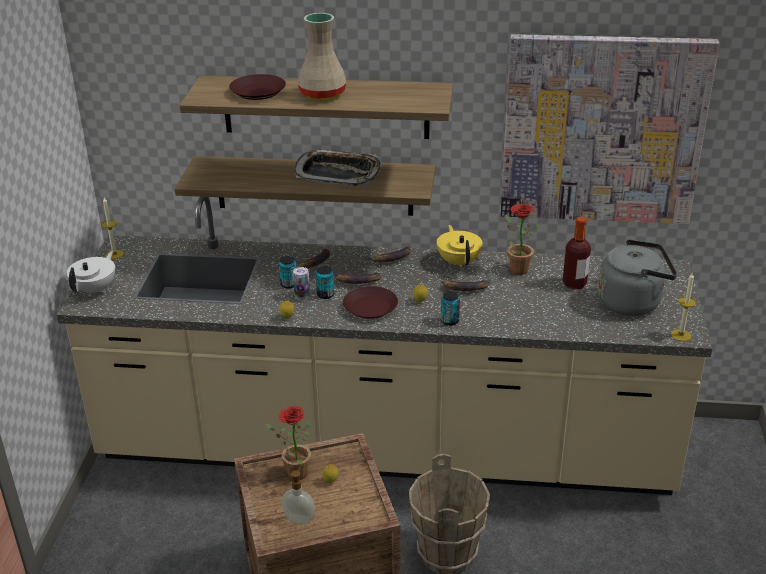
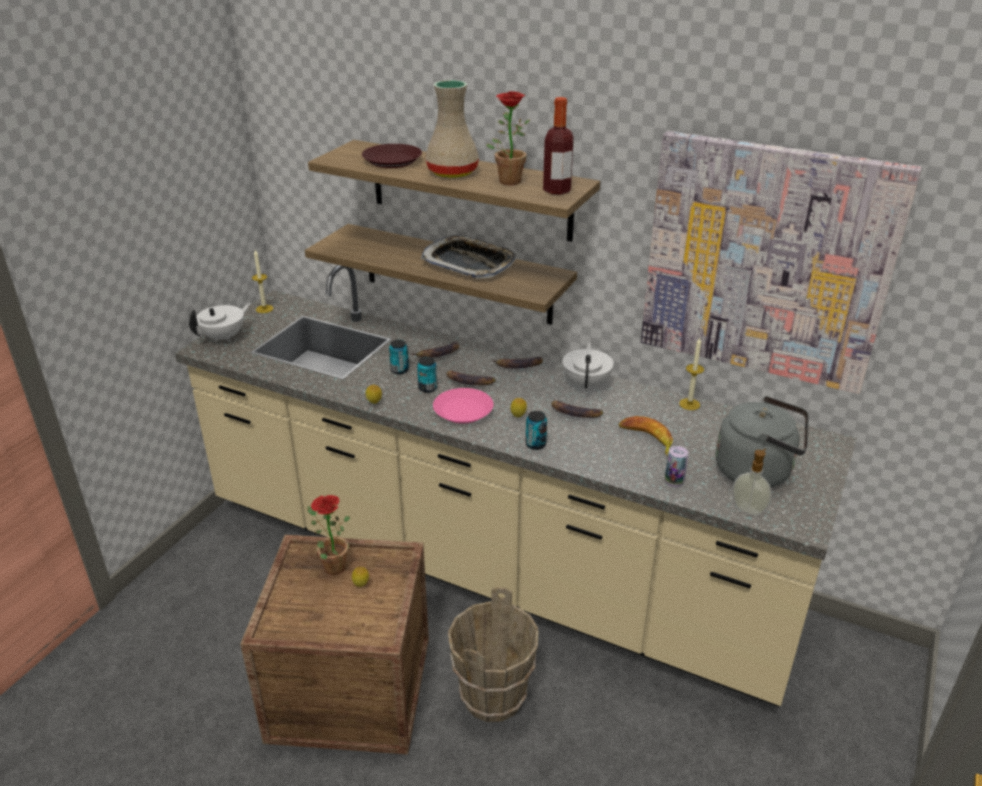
camera: 20 degrees right, 0 degrees up
(299, 518) = (307, 616): soap dispenser -> soap dispenser (748, 509)
(302, 296) = (404, 384): can -> can (674, 481)
(370, 307) = (463, 410): brown plate -> pink plate
(459, 262) = (586, 384): yellow teapot -> white teapot
(515, 268) = (644, 404): potted plant -> potted plant (507, 180)
(535, 296) = (646, 439): none -> banana
(574, 284) = (700, 435): bottle -> bottle (557, 190)
(681, 335) = (795, 524): candle -> candle (689, 404)

